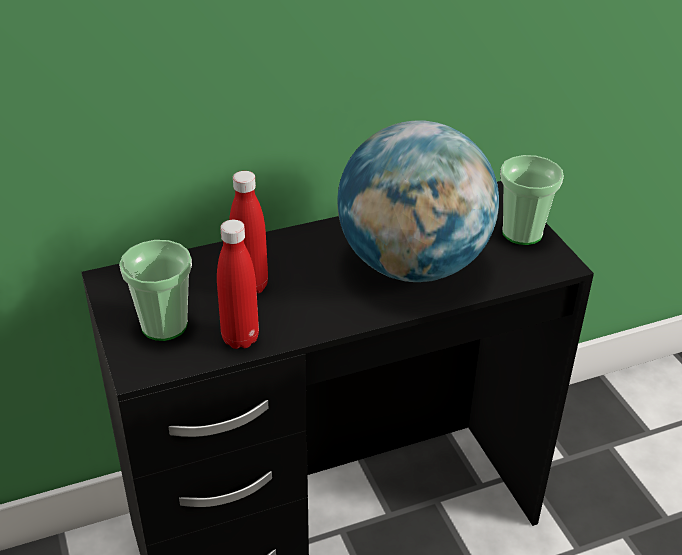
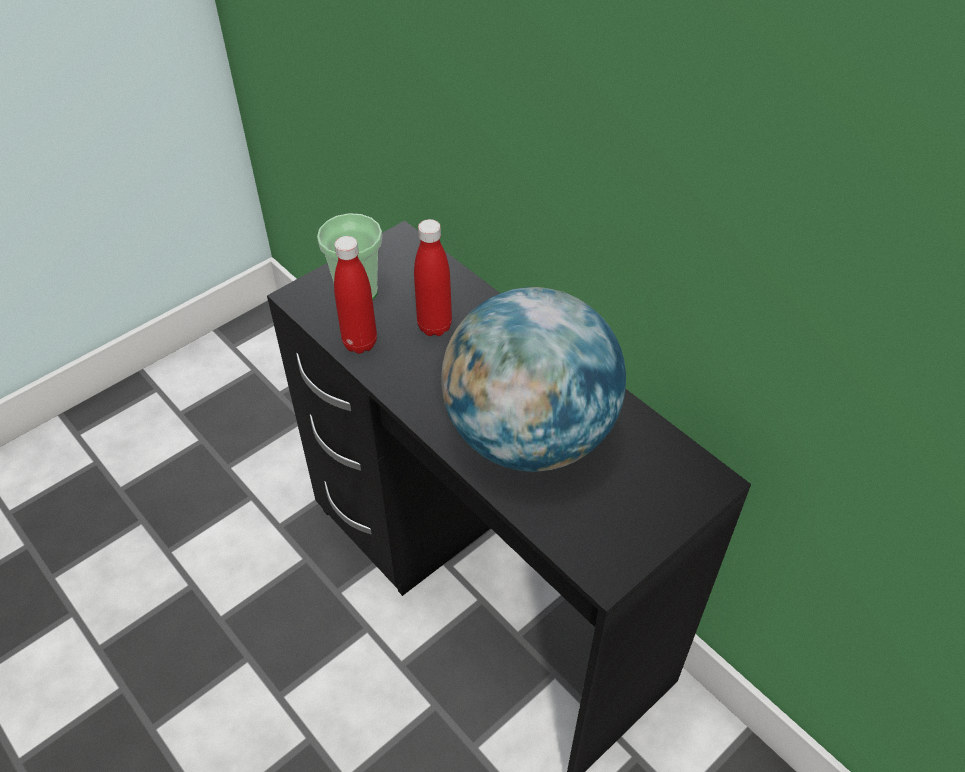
camera: 70 degrees right, 10 degrees up
(522, 233) = (645, 522): cup -> none

